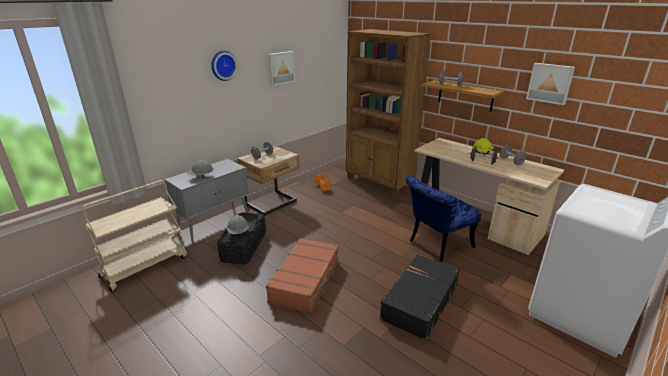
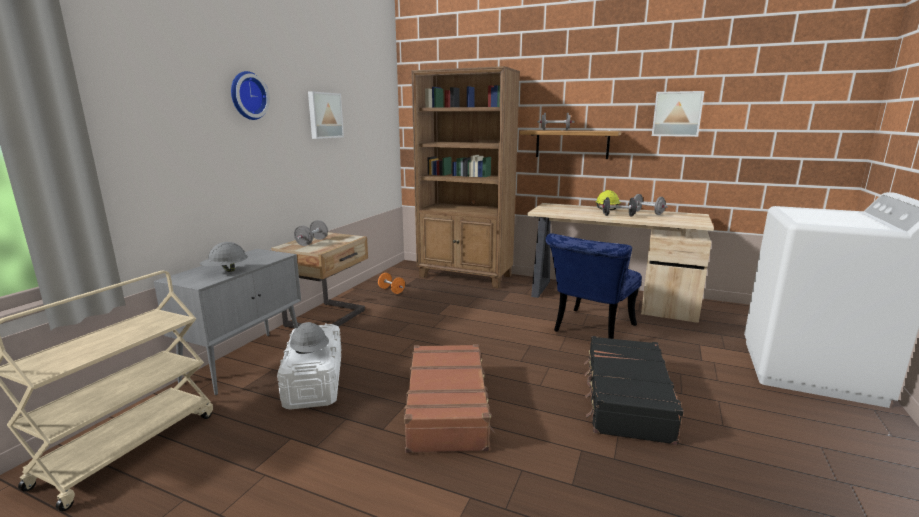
camera: 20 degrees left, 10 degrees down
(244, 247) = (314, 381): black storage box -> white storage box

